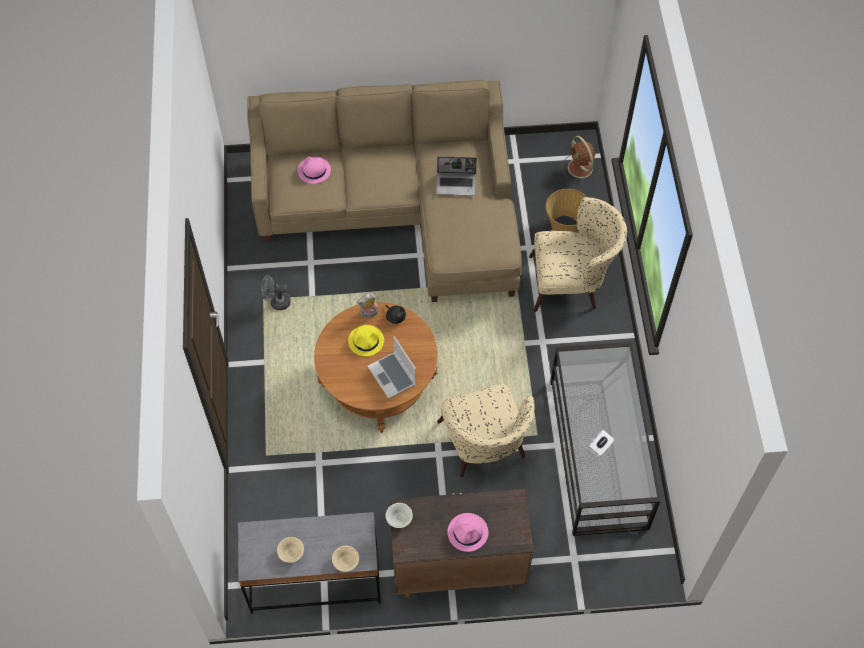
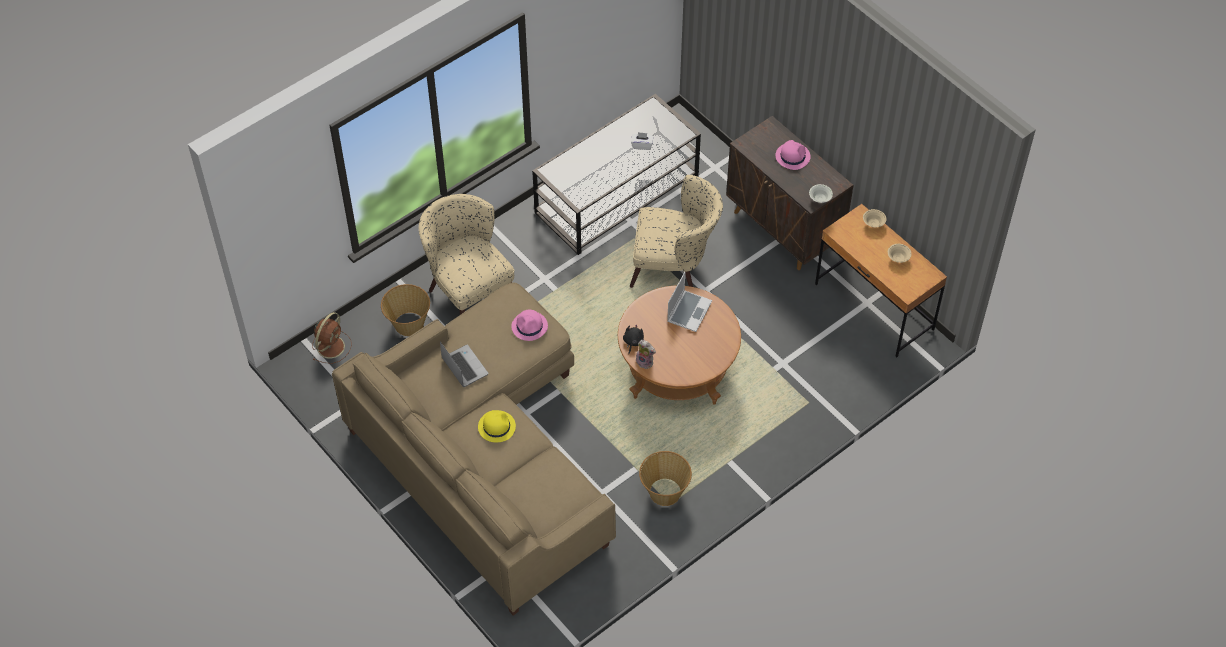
camera: 125 degrees left, 5 degrees down
(276, 302) = (664, 492): grey fan -> basket
(314, 170) = (533, 491): pink hat -> pink hat (530, 326)
(314, 580) = (874, 307): grey desk -> brown desk
(366, 341) = (672, 348): yellow hat -> yellow hat (496, 426)
(484, 448) = (674, 264): beige armchair -> beige armchair turned 60 degrees clockwise

